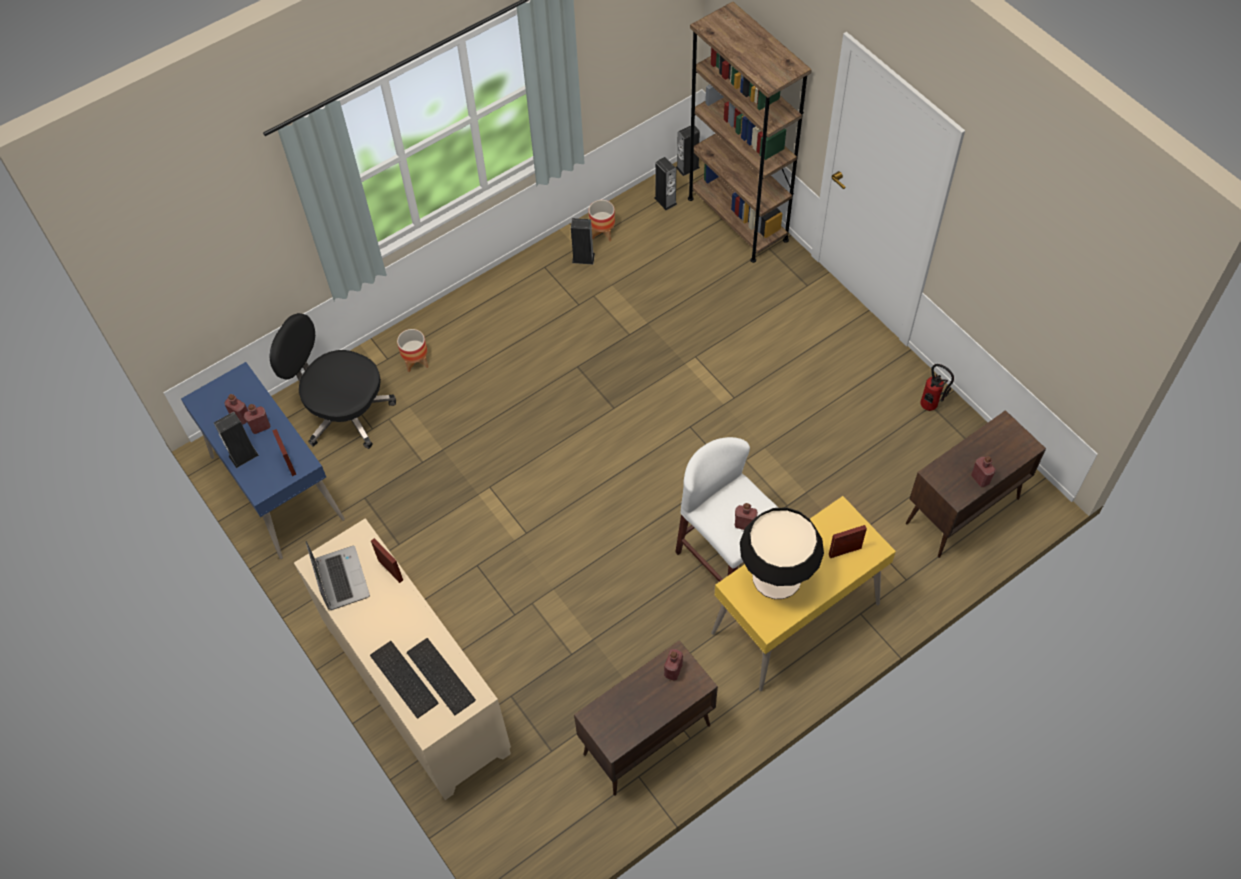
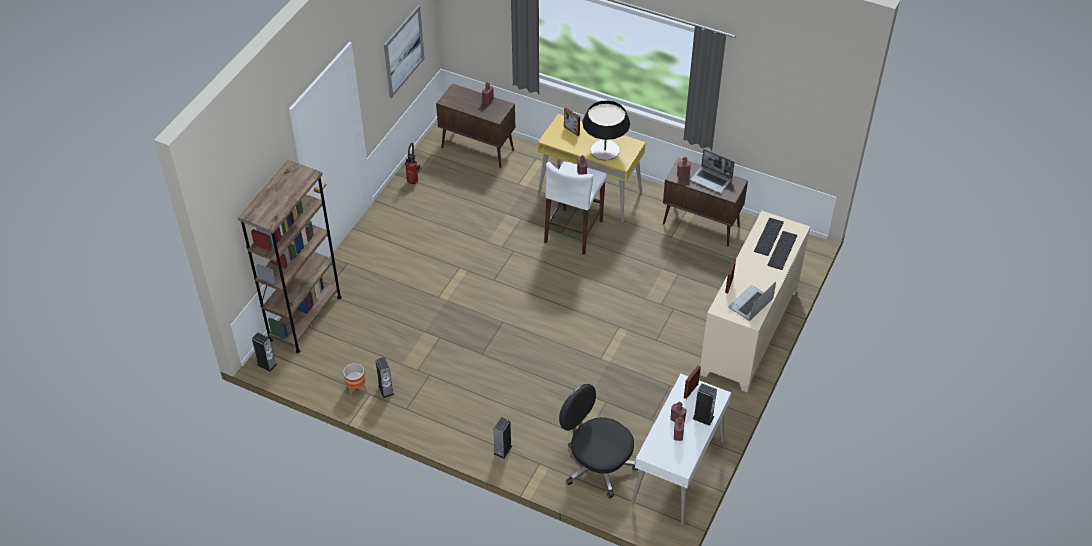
camera: 120 degrees left, 10 degrees down
(276, 488) = (678, 472): blue desk -> white desk
(344, 412) = (597, 465): black office chair -> black office chair turned 135 degrees clockwise
(416, 361) = (531, 445): planter -> none
(640, 707) = (711, 180): none -> laptop
(665, 201) = (307, 364): speaker -> speaker (502, 450)
(1041, 307) = (403, 51): none -> picture

